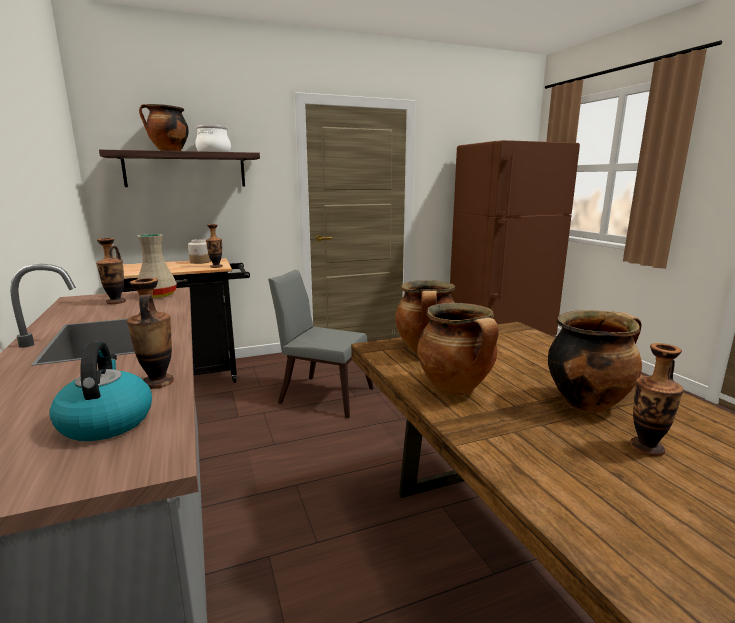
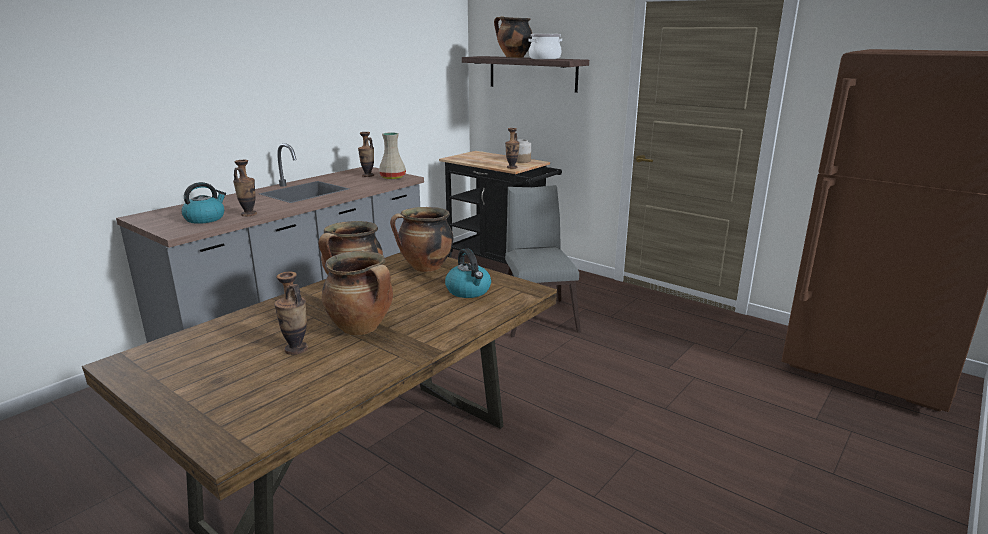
camera: 60 degrees right, 5 degrees up
(504, 345) = (469, 291): none -> kettle

